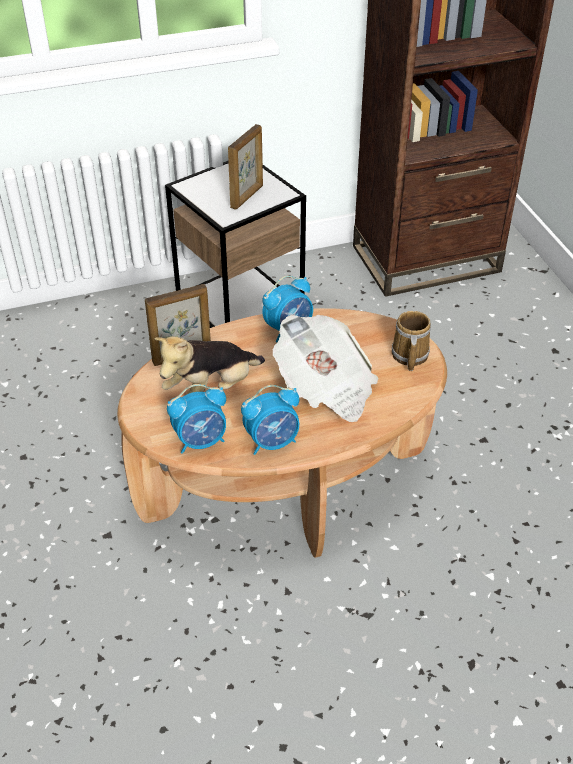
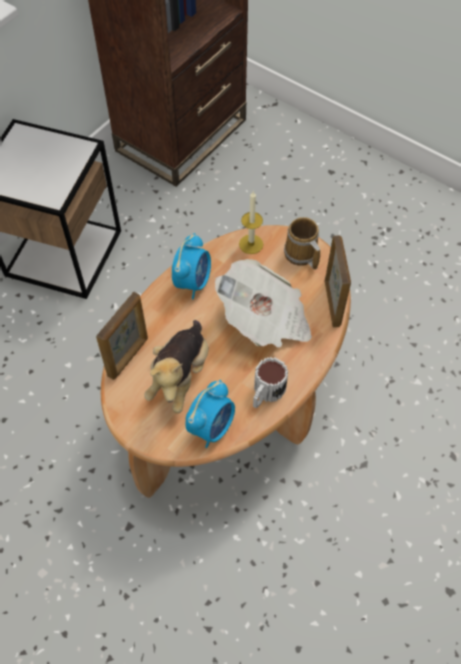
camera: 35 degrees left, 15 degrees up
(247, 197) = (54, 166): picture frame -> picture frame (332, 303)
(272, 442) = (266, 393): alarm clock -> mug
(368, 326) = (251, 244): none -> candle

